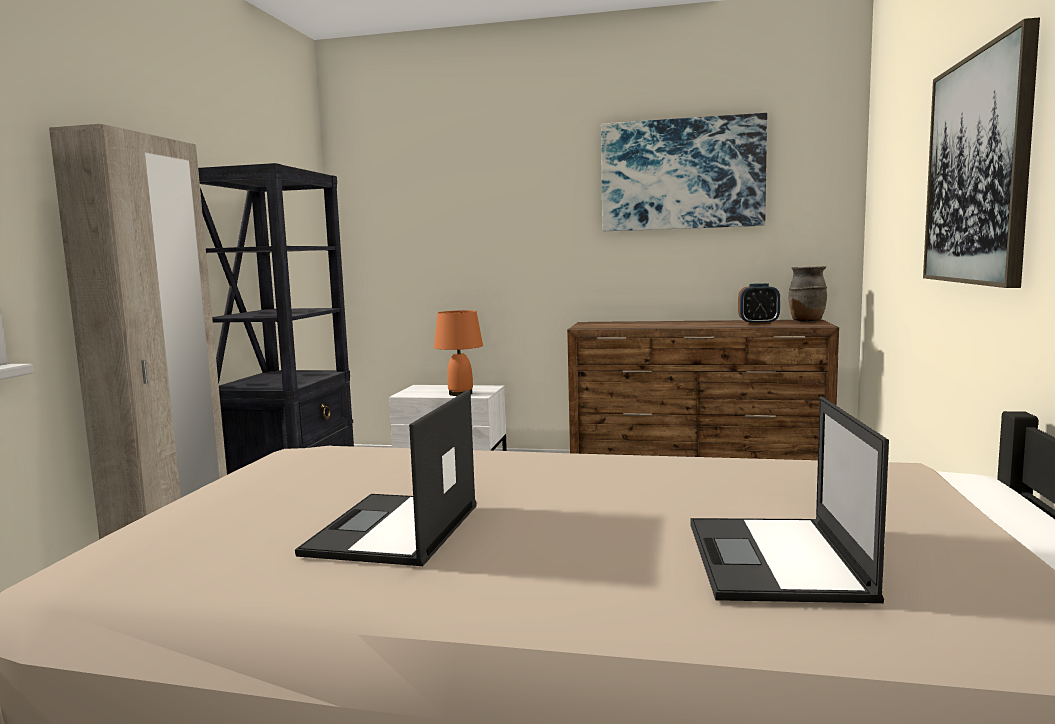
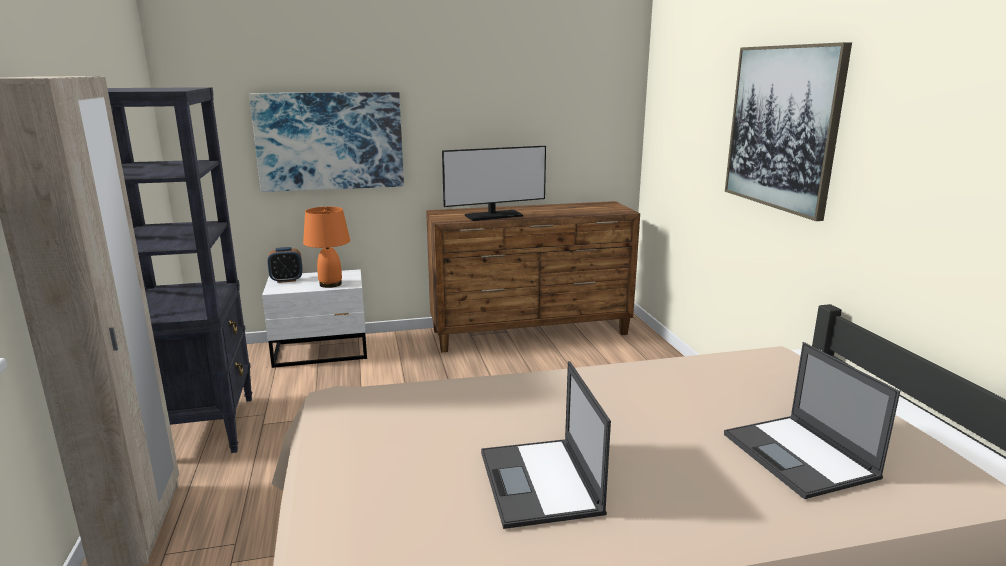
camera: 25 degrees left, 10 degrees up
(644, 326) = (493, 216): none -> monitor
(682, 174) = (511, 82): picture -> picture (330, 141)
(758, 323) = (578, 209): alarm clock -> alarm clock (286, 280)
(806, 321) = (608, 205): brown vase -> none

